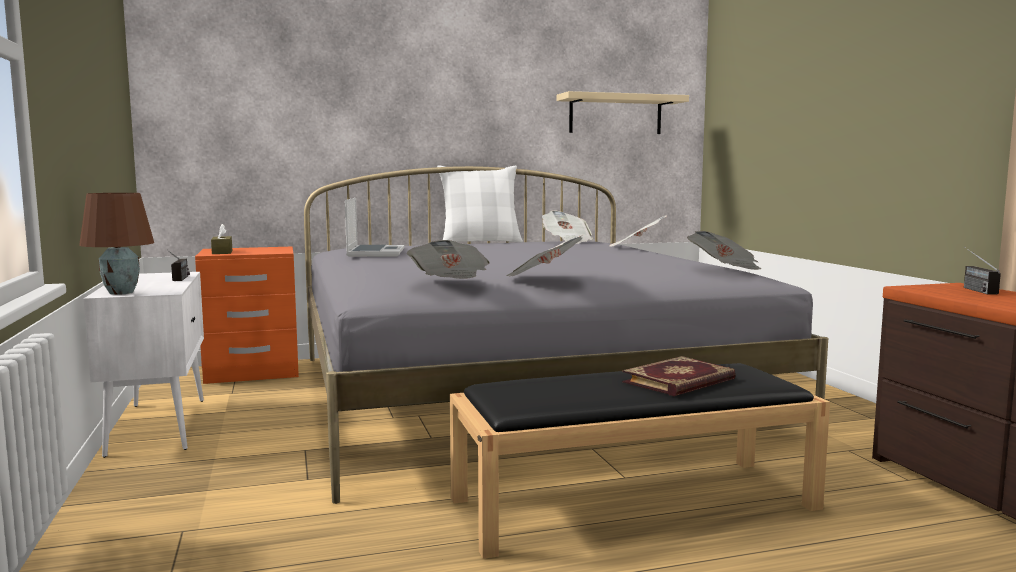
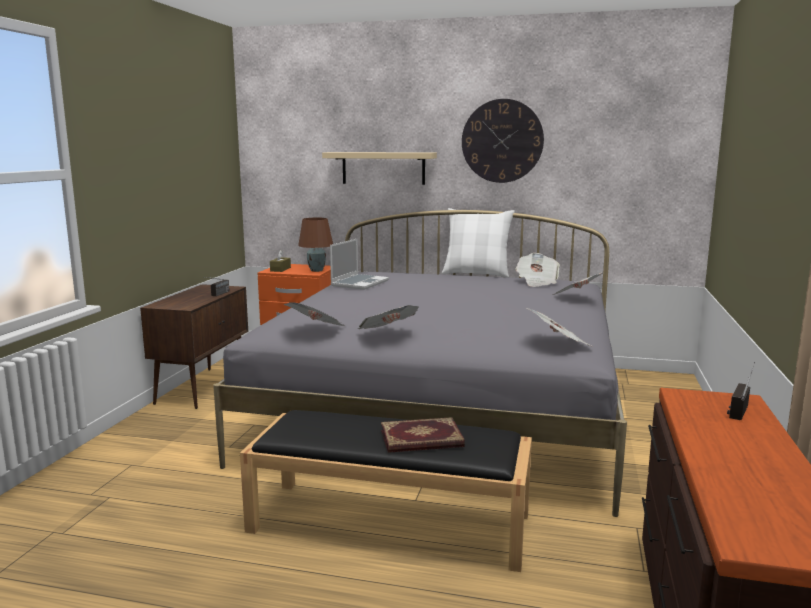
camera: 30 degrees right, 5 degrees up
(120, 293) = (164, 305): brown table lamp -> brown table lamp (316, 270)
(158, 425) = (203, 387): white cabinet -> brown cabinet
(497, 85) = (502, 141): none -> wall clock
(615, 114) = (616, 164): beige shelf -> beige shelf (383, 168)

